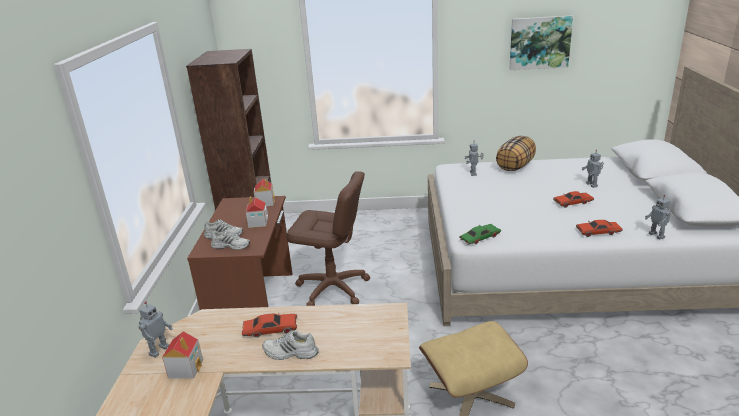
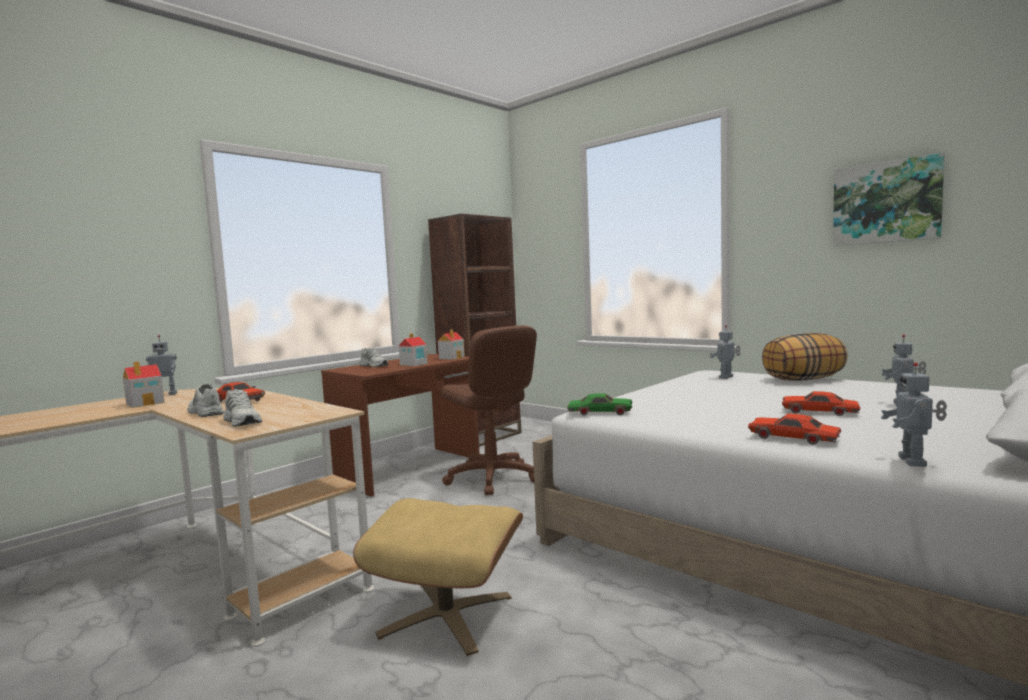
camera: 40 degrees right, 20 degrees down
(231, 246) = (361, 370): white shoe -> white shoe (243, 421)

